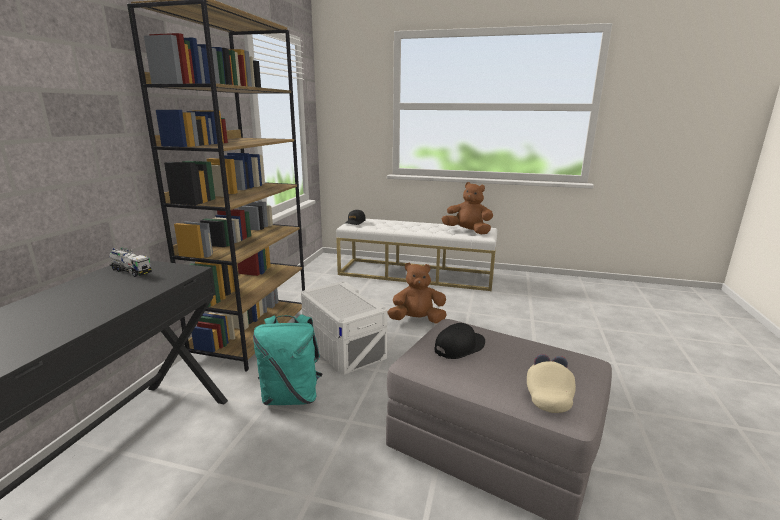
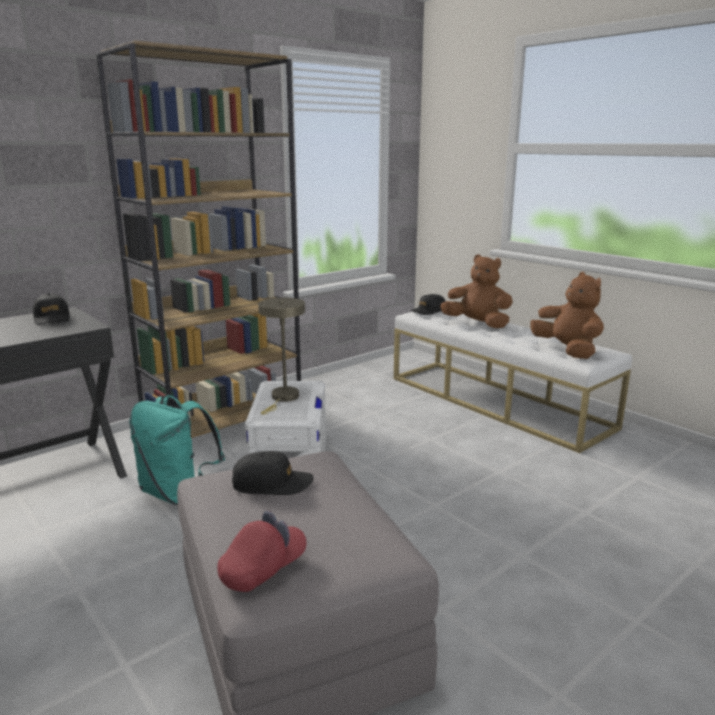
camera: 35 degrees right, 0 degrees up
(131, 271) = (52, 318): toy truck -> black cap
(336, 299) = (283, 398): none -> beige table lamp
(417, 320) = (414, 460): brown plush toy -> brown plush toy (477, 324)
(547, 395) = (263, 569): beige cap -> red cap

